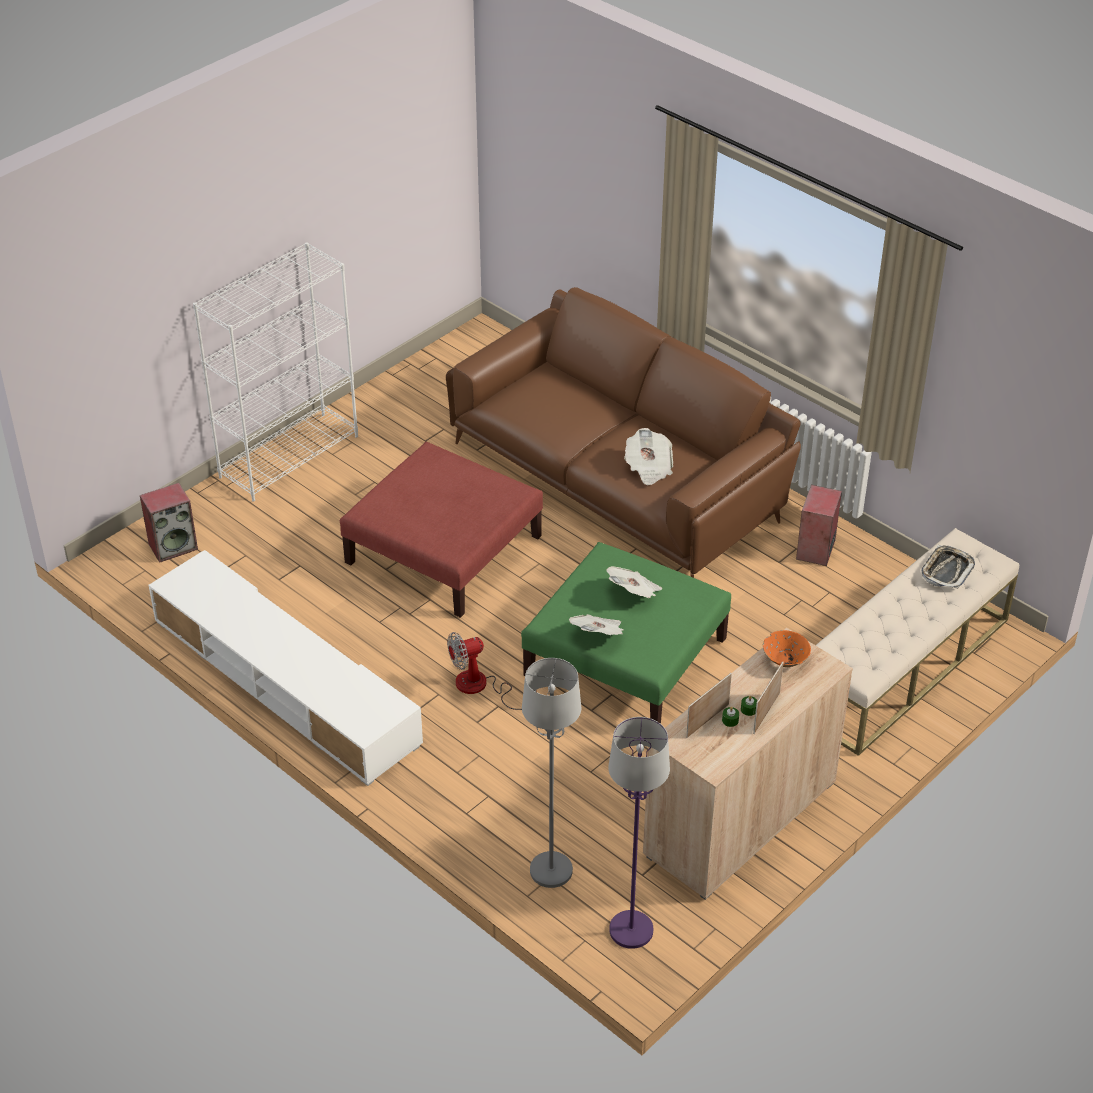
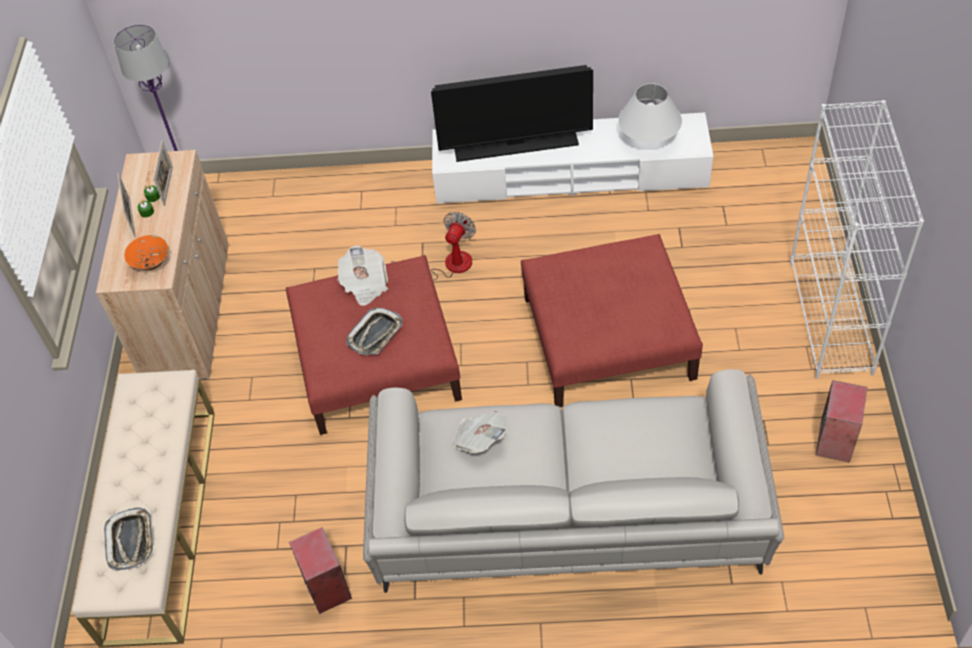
camera: 140 degrees right, 10 degrees up
(173, 546) = (779, 193): speaker -> speaker (836, 441)
(223, 597) = (649, 139): none -> white table lamp
(323, 675) = (516, 146): none -> television
(550, 870) = (276, 199): grey floor lamp -> none
(619, 479) = (566, 520): brown sofa -> grey sofa
(624, 657) = (378, 360): green ottoman -> red ottoman
(634, 593) = (375, 335): newspaper -> tray

